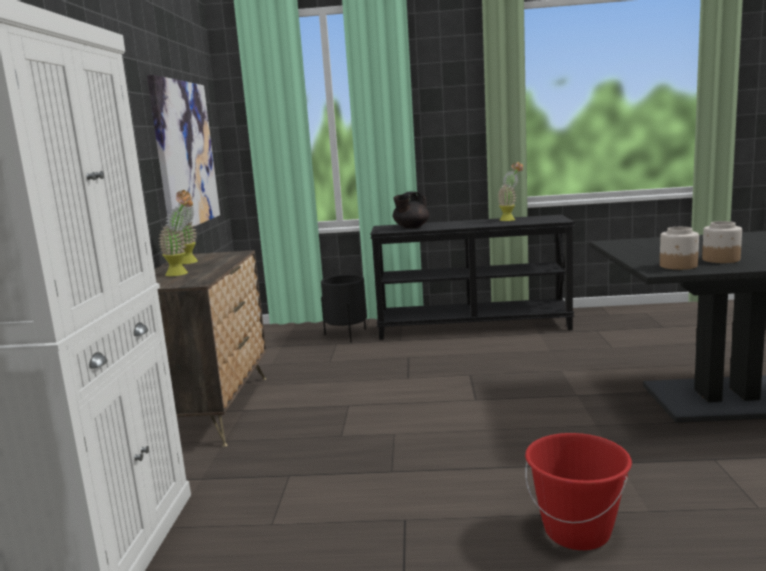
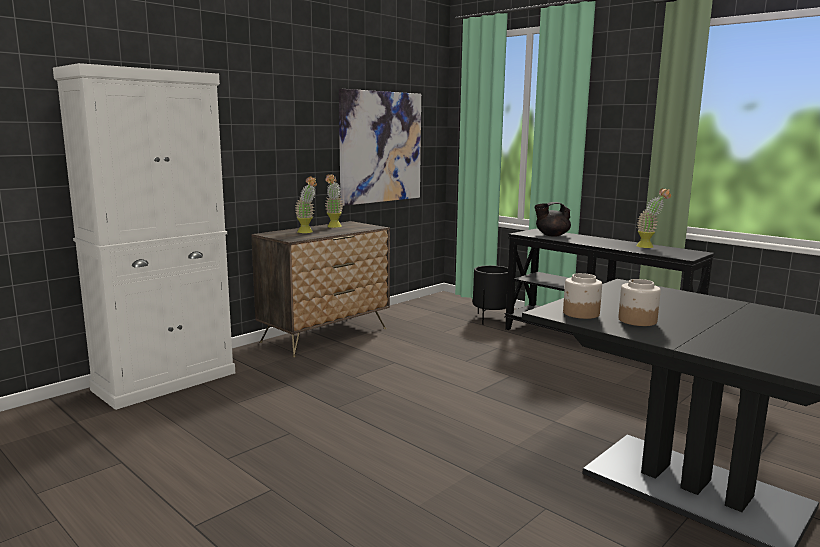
camera: 40 degrees right, 0 degrees up
(577, 532) = (352, 489): red bucket -> none

